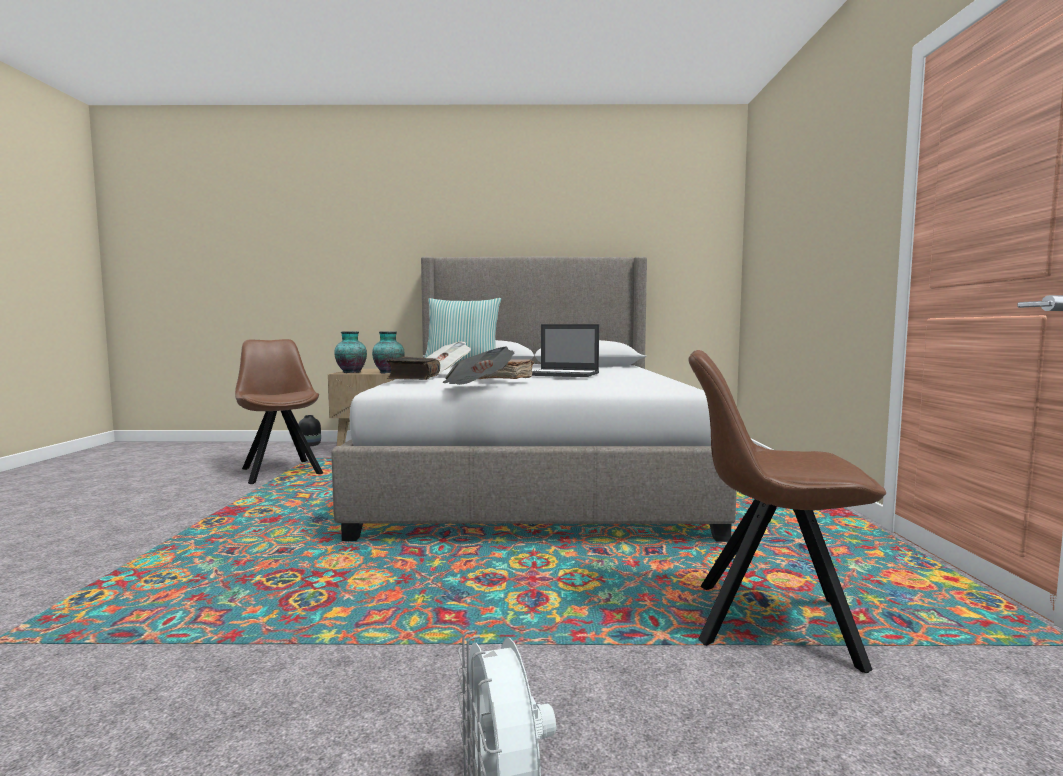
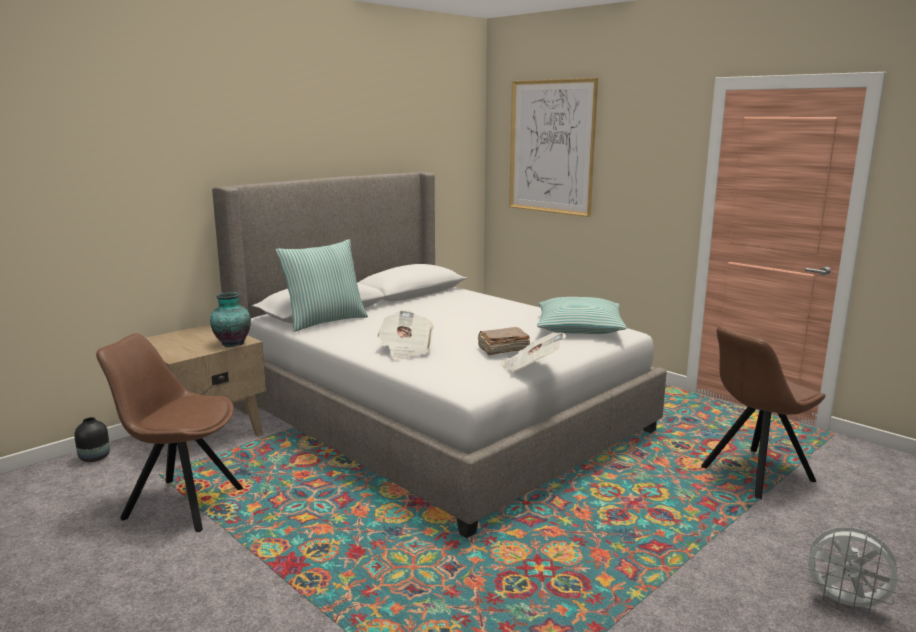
camera: 45 degrees left, 10 degrees up
(350, 372) = (180, 353): vase -> none
(413, 378) = (438, 367): book -> none
(564, 374) = (485, 323): laptop -> none
(642, 383) = (579, 328): none -> pillow
(780, 218) = (551, 147): none -> picture

